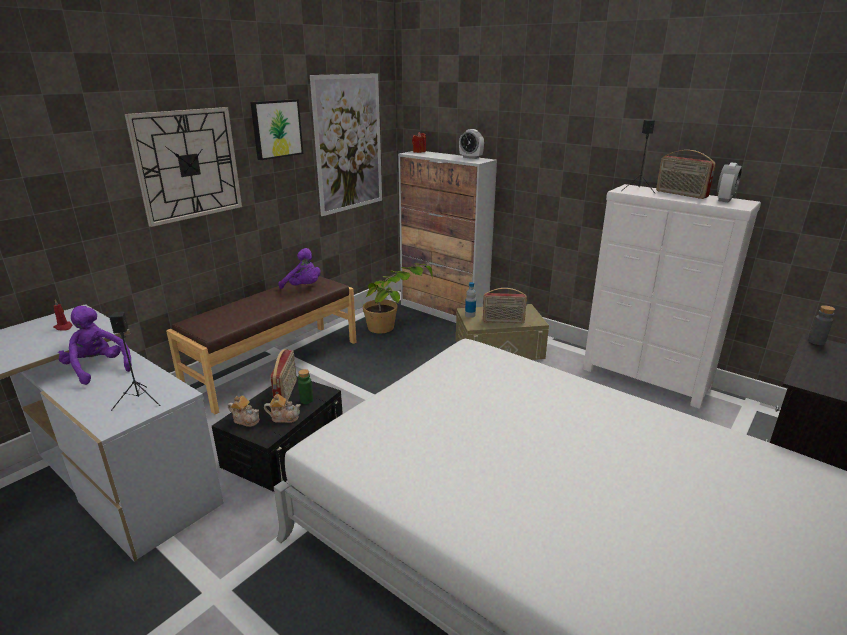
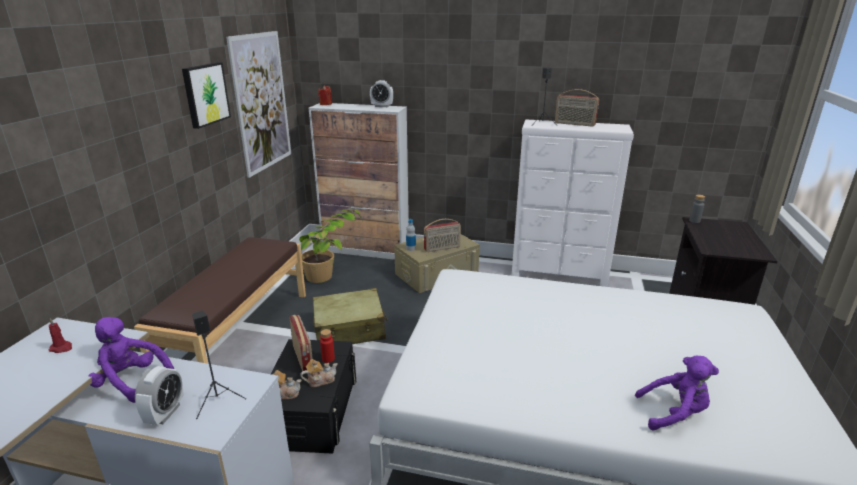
camera: 25 degrees left, 0 degrees up
(188, 165) = (135, 142): wall clock -> none
(303, 287) = (253, 252): purple plush toy -> purple plush toy (674, 413)
(306, 400) = (328, 359): green bottle -> red bottle
(372, 383) = (350, 329): none -> beige suitcase
(724, 200) = (607, 125): alarm clock -> alarm clock (165, 413)

